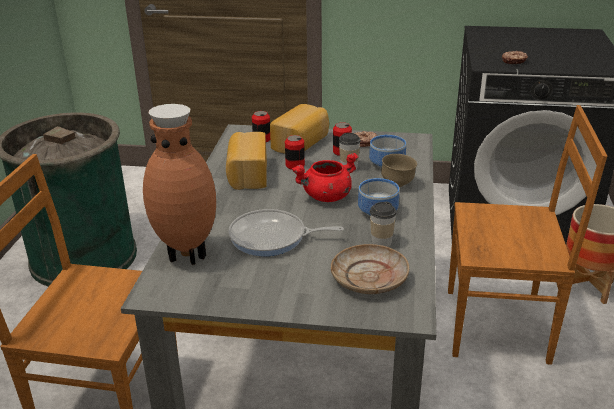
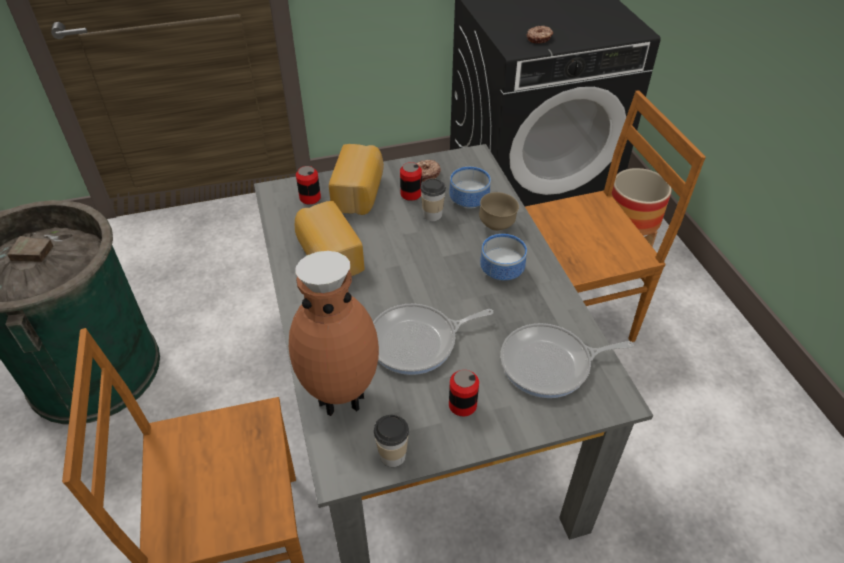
camera: 25 degrees left, 15 degrees up
(295, 165) = (373, 228): can -> can (462, 405)
(326, 197) = (436, 264): red cooking pot -> none
(370, 278) = (550, 364): beige plate -> frying pan
(381, 242) = (531, 312): cup -> cup (392, 456)

